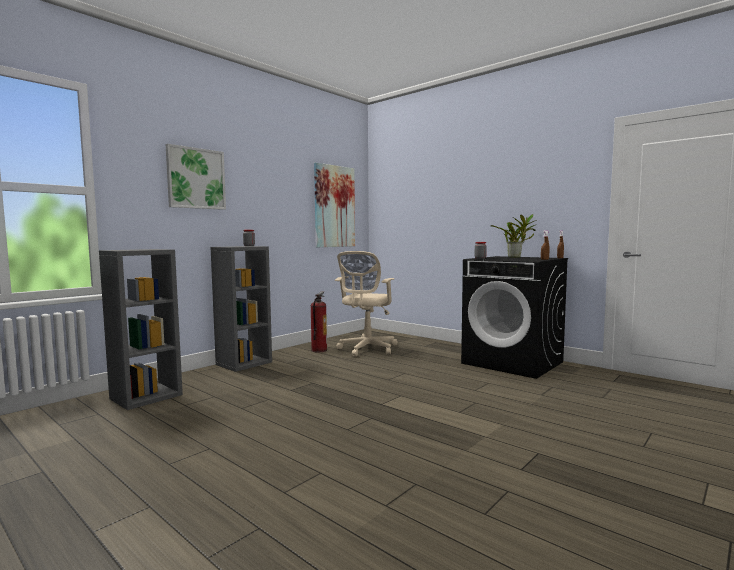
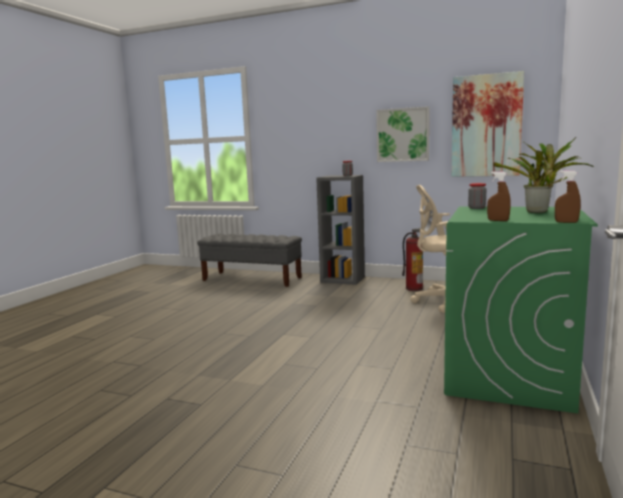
camera: 70 degrees right, 5 degrees up
(146, 396) = (252, 279): grey bookcase -> grey bench
(196, 178) = (317, 118): picture -> picture (402, 135)
(513, 363) = (508, 376): black washing machine -> green washing machine

